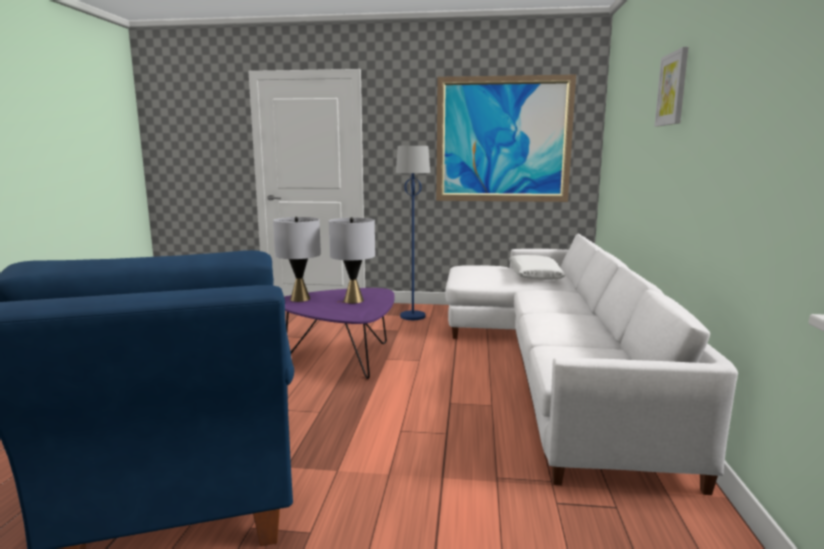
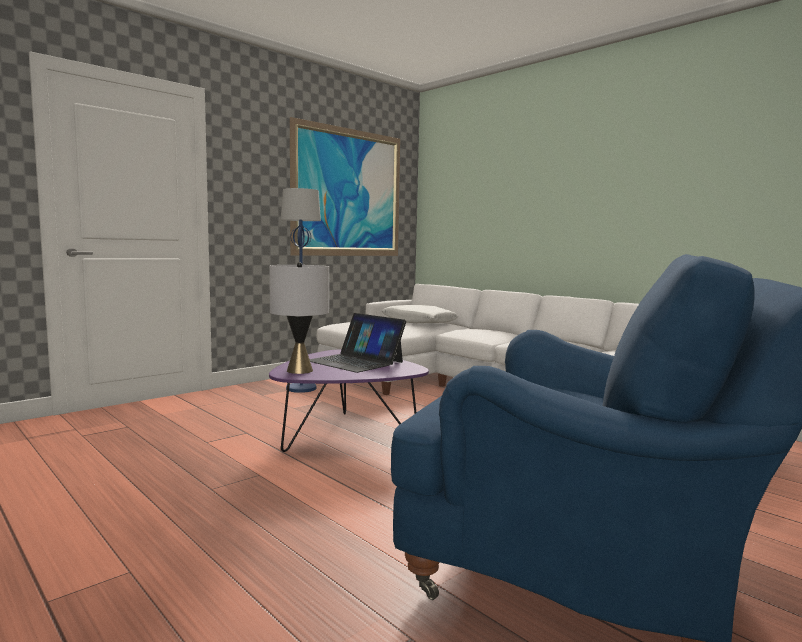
camera: 50 degrees left, 5 degrees down
(354, 300) = (355, 361): grey table lamp -> laptop
(672, 89) = (572, 159): picture -> none

